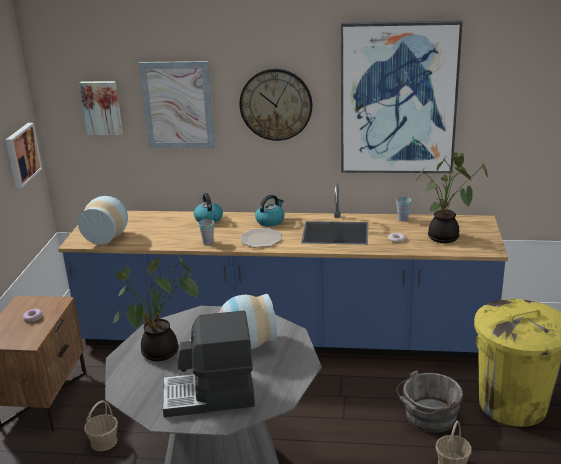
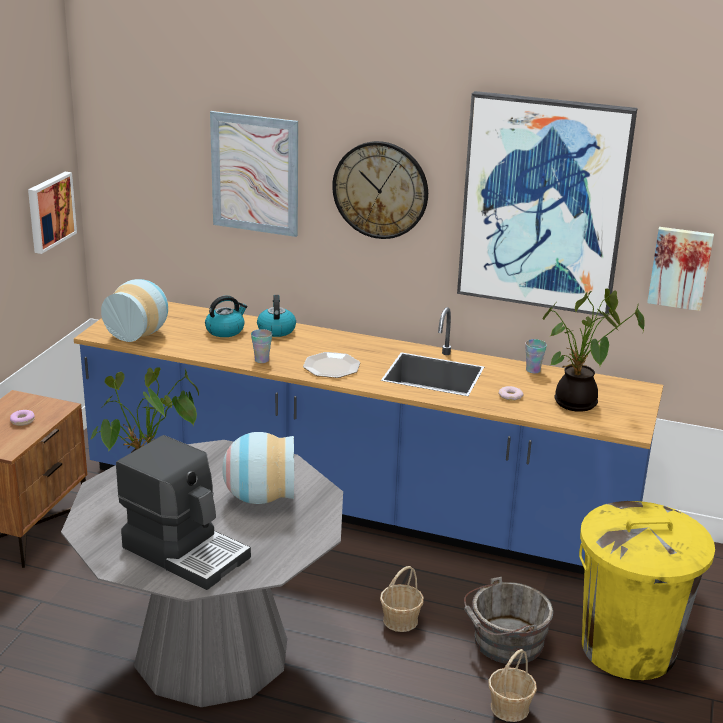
camera: 10 degrees right, 0 degrees up
(102, 107) = (160, 164): picture -> picture (680, 267)
(104, 441) = (80, 593): basket -> basket (401, 620)
(209, 396) = (186, 551): coffee machine -> coffee machine turned 150 degrees counterclockwise
(270, 221) = (355, 345): kettle -> kettle (225, 330)

